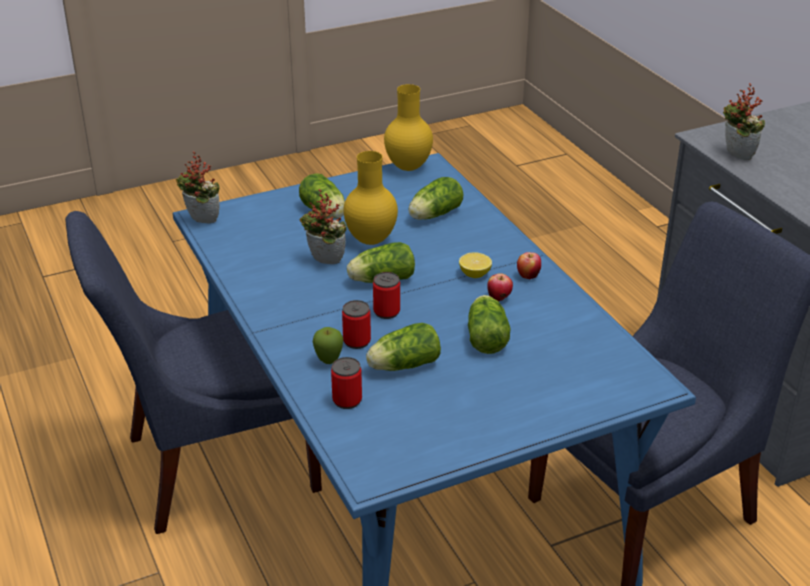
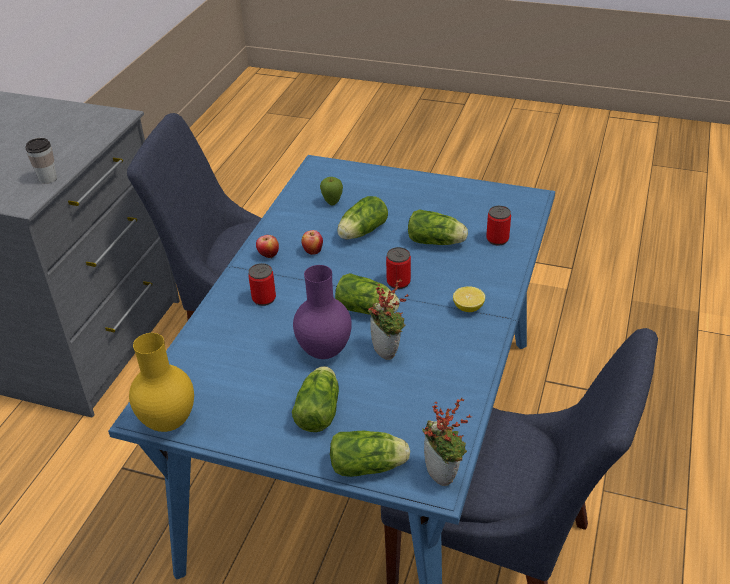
camera: 135 degrees left, 5 degrees up
(329, 362) = (481, 268): apple -> apple (332, 203)
(357, 341) = (445, 272): can -> can (264, 298)
(371, 239) = (323, 352): yellow vase -> purple vase
(433, 215) = (240, 348): lettuce -> lettuce (370, 466)
(474, 274) = (298, 277): lemon -> lemon (468, 308)
(735, 156) = (48, 179): potted plant -> cup

